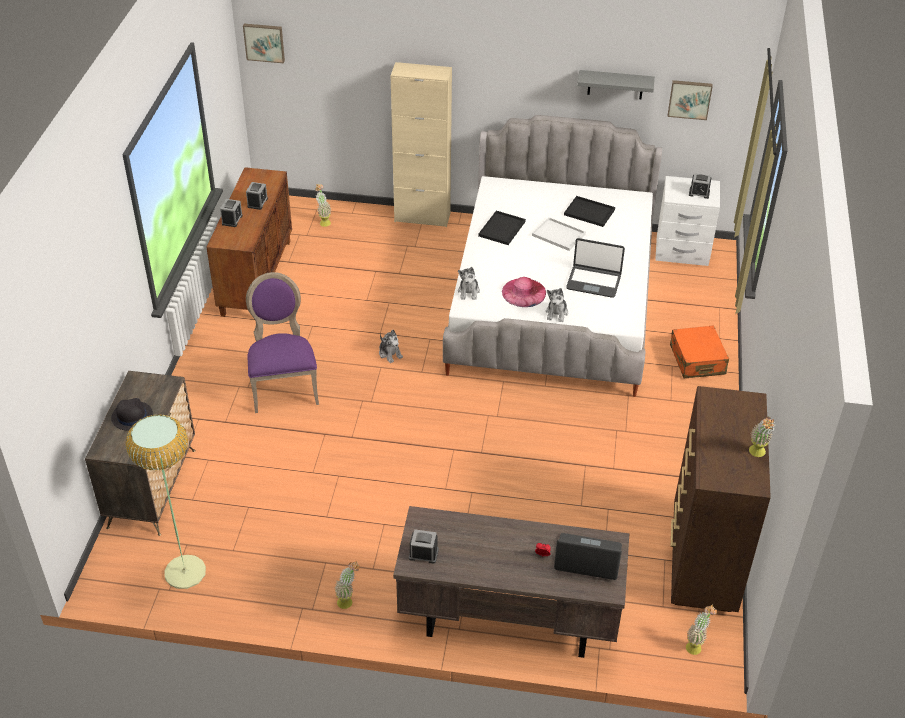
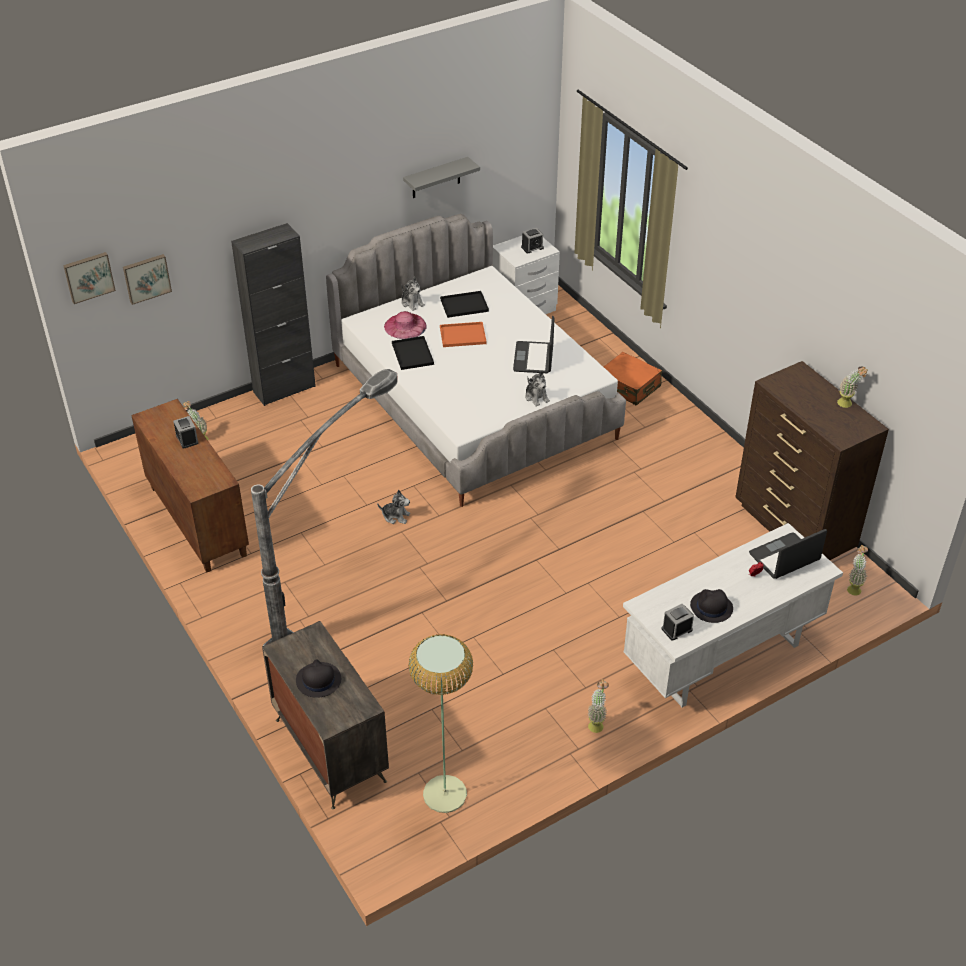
camera: 40 degrees left, 0 degrees up
(232, 220) = (183, 466): alarm clock -> none
(283, 385) = (338, 595): purple chair -> floor lamp
(422, 217) = (284, 389): beige cabinet -> black cabinet
(469, 292) = (450, 418): plush toy -> plush toy (412, 303)
(473, 556) = (711, 607): none -> black hat
(507, 621) = (721, 657): brown desk -> white desk
(524, 292) = (492, 395): pink hat -> pink hat (405, 326)
(557, 235) = (462, 336): white tray -> orange tray
(593, 282) = (534, 358): laptop -> laptop turned 120 degrees clockwise
(689, 99) = (499, 165): picture -> picture (146, 278)

